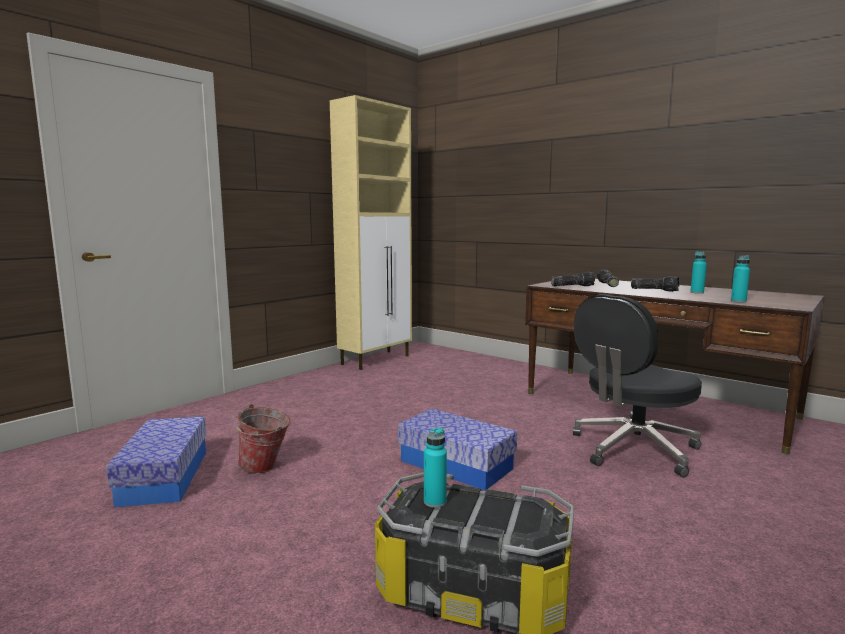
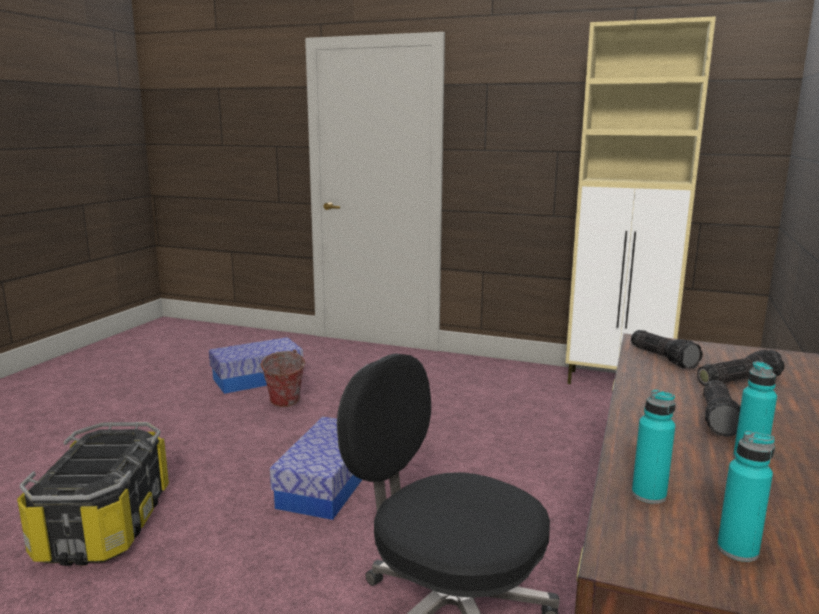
camera: 70 degrees right, 5 degrees up
(435, 502) = (111, 442): turquoise bottle -> turquoise bottle (737, 550)

